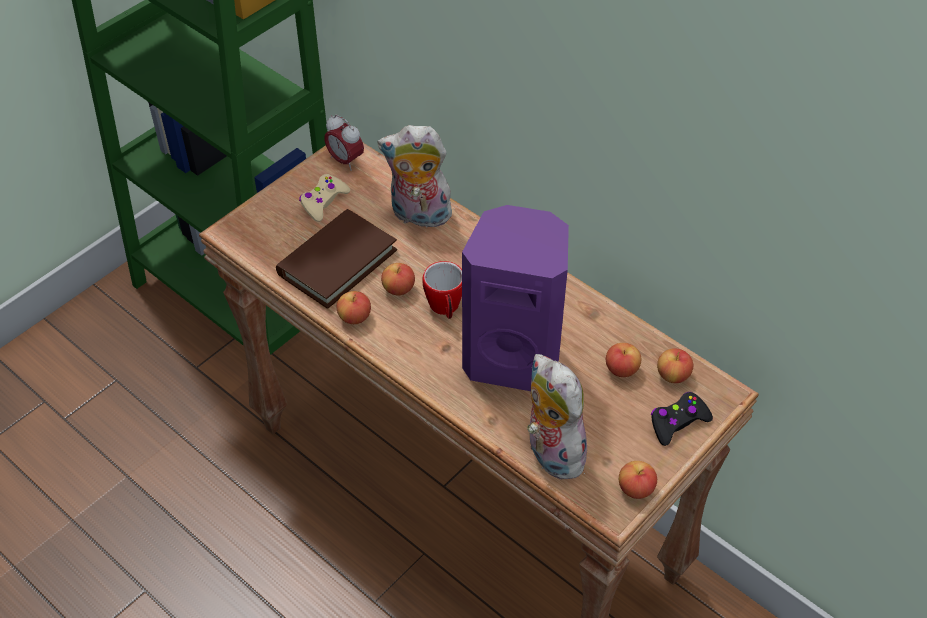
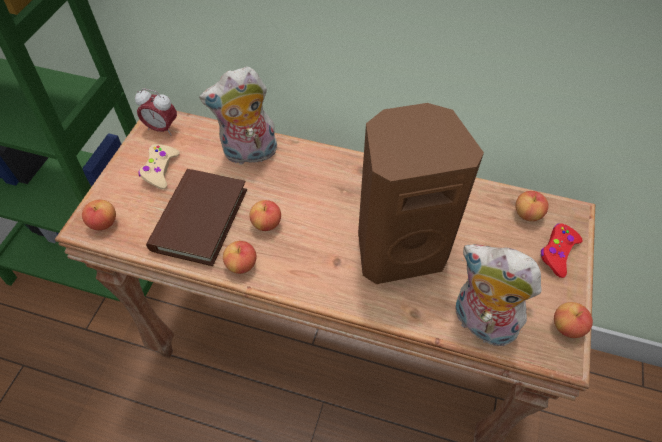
camera: 25 degrees left, 5 degrees up
(445, 309) = (316, 226): mug -> none
(514, 358) = (398, 248): purple speaker -> brown speaker
(621, 369) = (487, 224): apple -> apple (104, 223)
(677, 422) = (557, 252): black game controller -> red game controller

